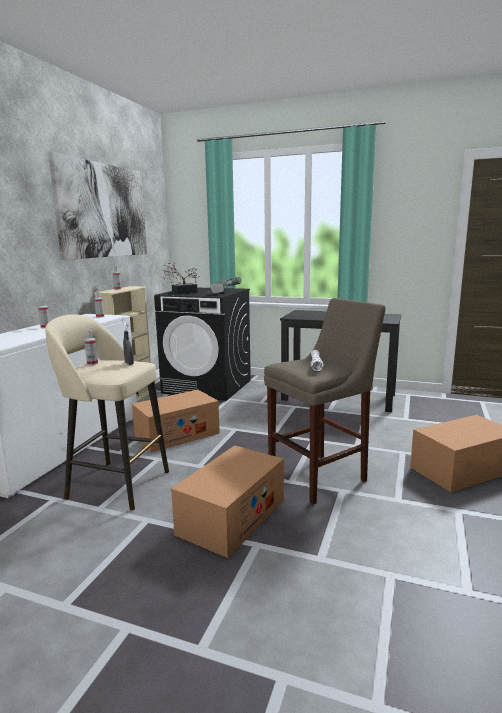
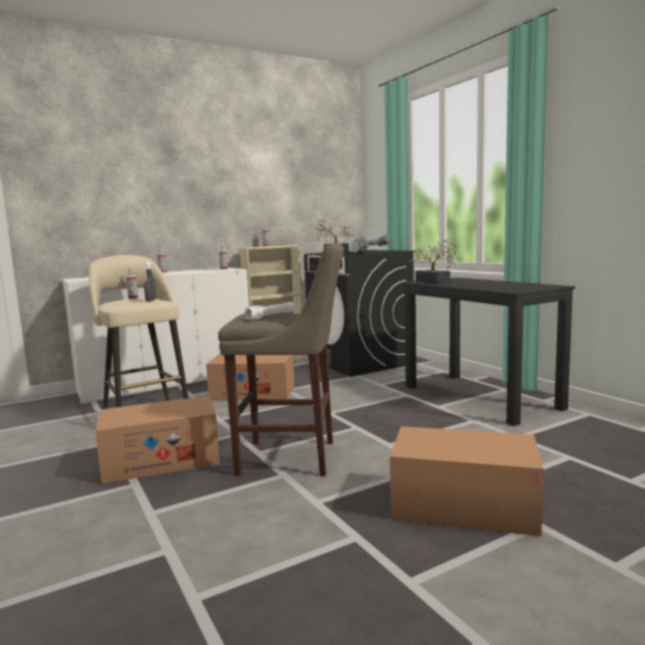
camera: 40 degrees right, 5 degrees down
(103, 211) = (262, 170): picture -> none
(302, 316) = (435, 282): none -> potted plant

